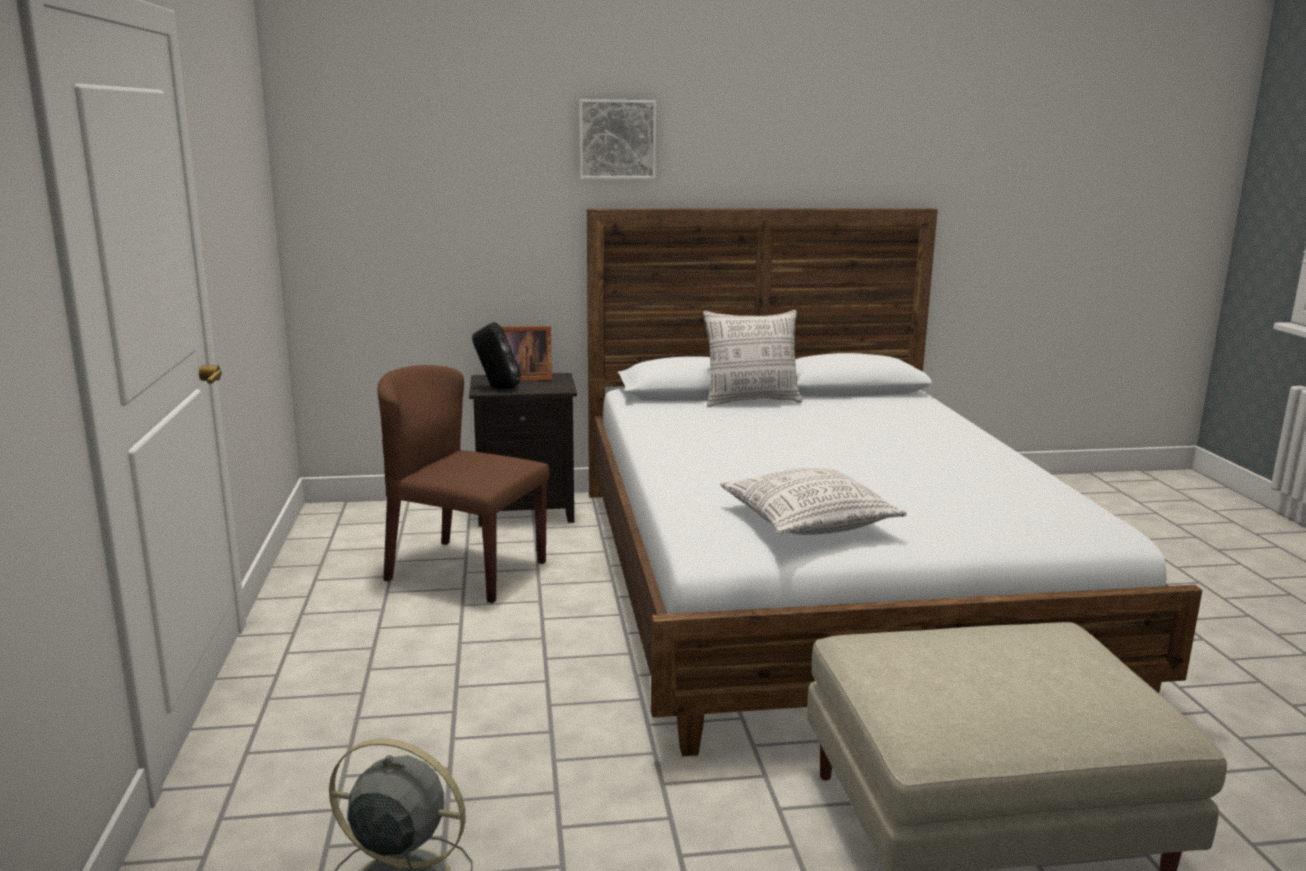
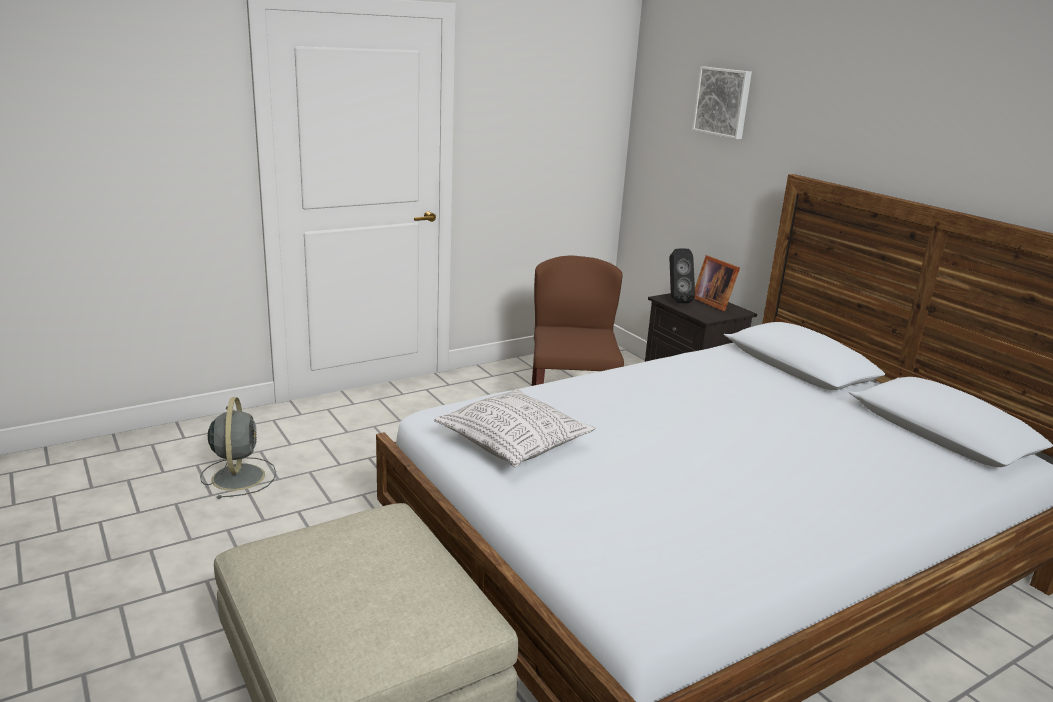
camera: 65 degrees right, 5 degrees up
(617, 139) = (834, 114): picture -> picture (723, 102)
(751, 401) = (811, 390): pillow -> none

